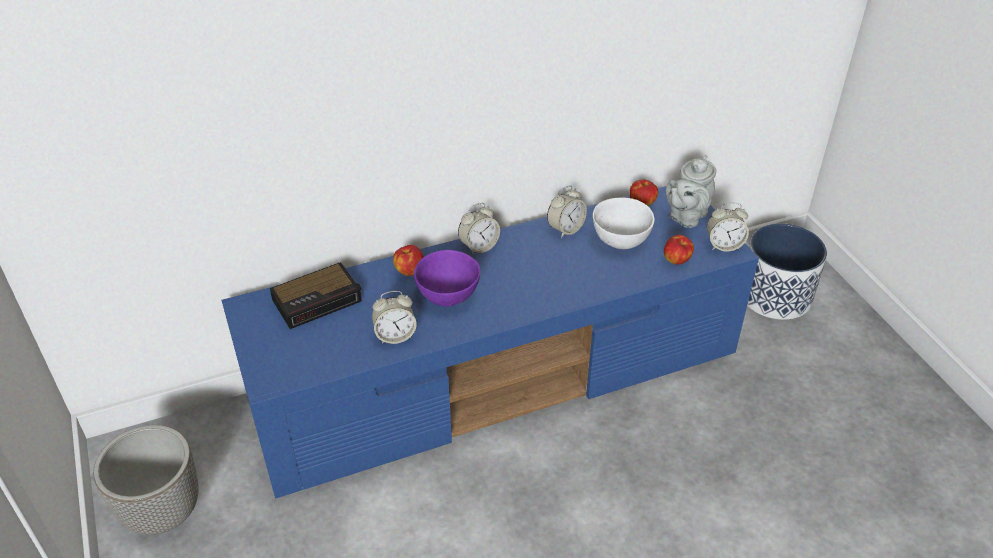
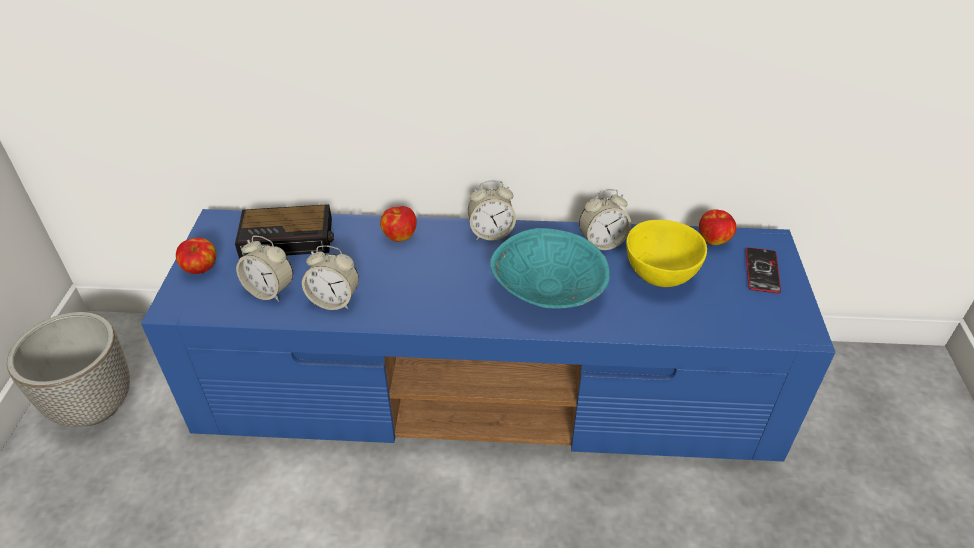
camera: 25 degrees right, 0 degrees up
(449, 297) = (421, 277): purple bowl -> none
(550, 276) = (550, 290): none -> turquoise bowl
(620, 242) = (659, 276): white bowl -> yellow bowl
(677, 260) = (719, 320): apple -> apple (201, 269)
(686, 216) = (762, 271): grey teapot -> phone
(724, 245) = (794, 321): alarm clock -> alarm clock (270, 291)
(775, 295) = (875, 408): planter -> none

